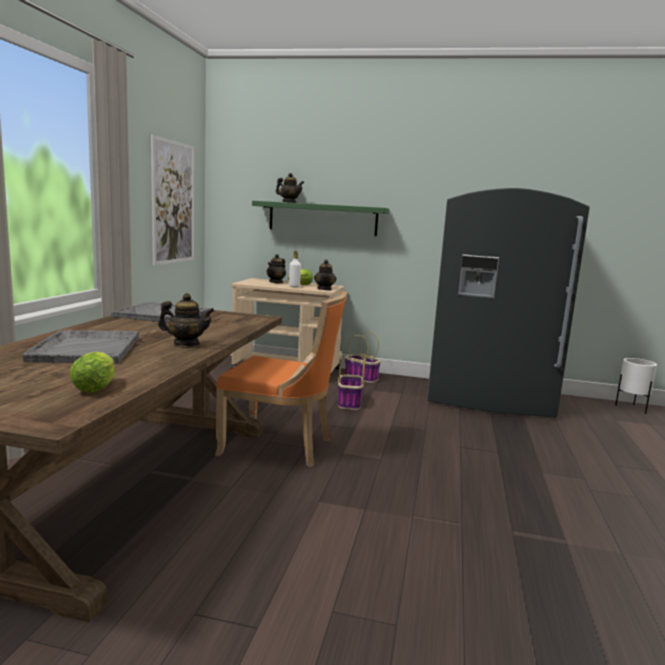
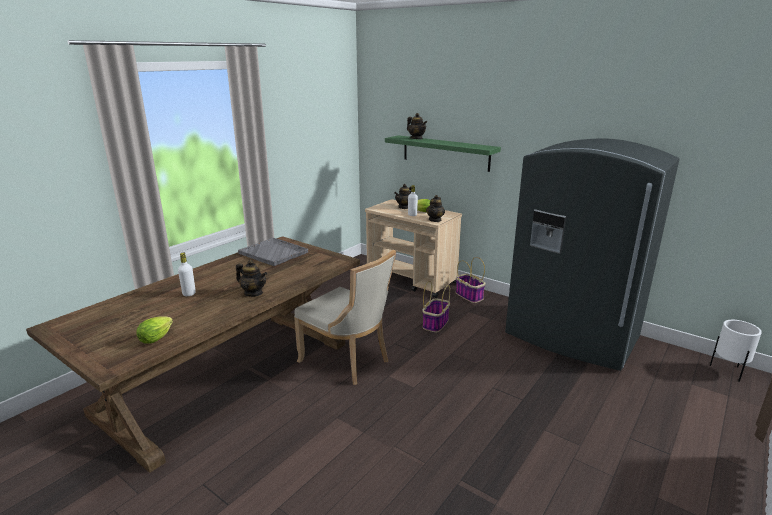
camera: 25 degrees right, 10 degrees up
(87, 349) = (189, 293): grey tray -> white bottle
(173, 203) = (321, 143): picture -> none
(281, 446) = (348, 361): orange chair -> beige chair

